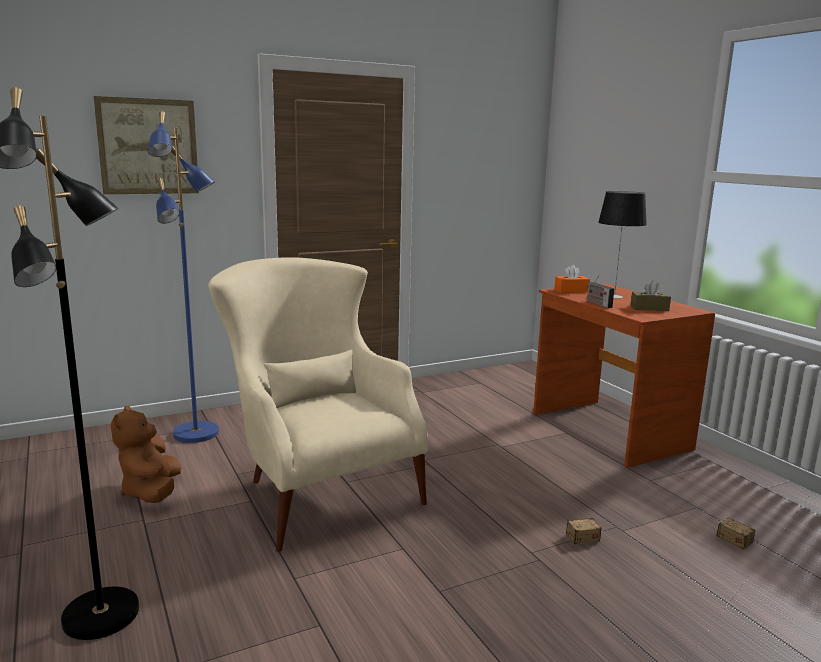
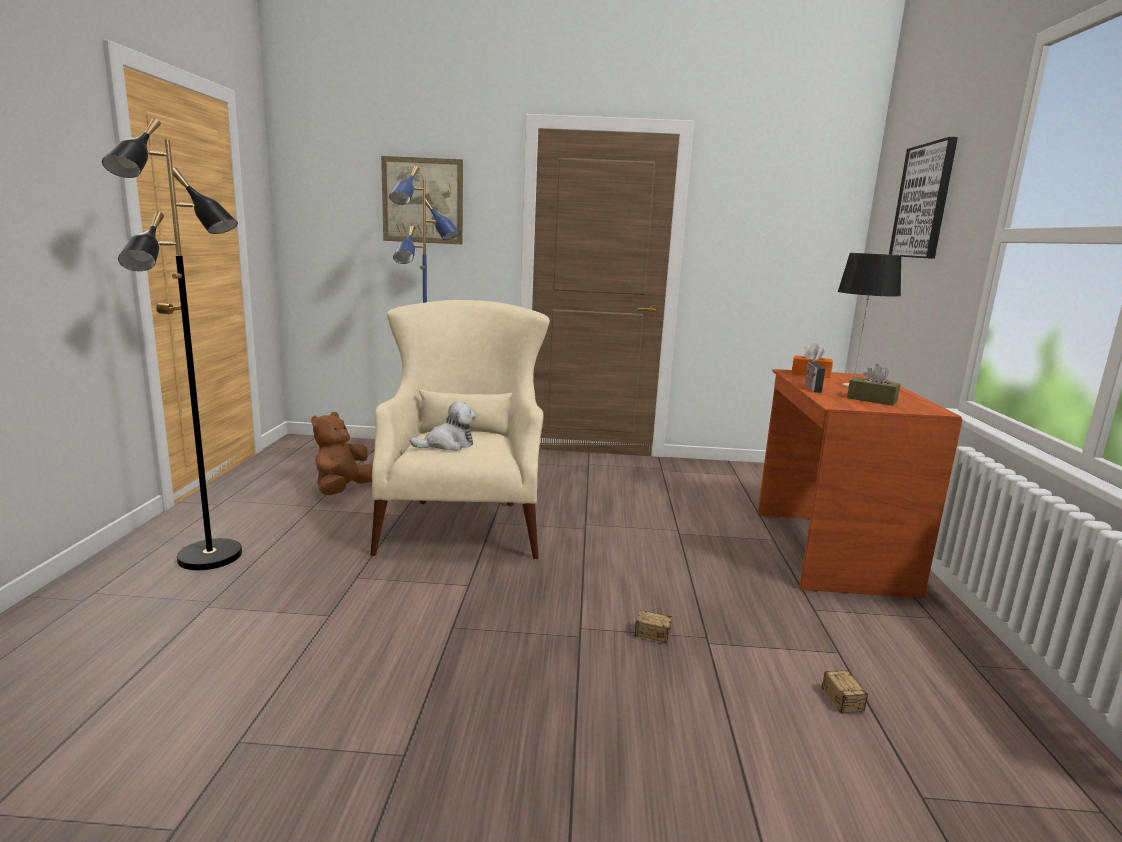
camera: 30 degrees right, 0 degrees up
(328, 416) = (447, 445): none -> plush toy
(617, 143) = (924, 201): none -> picture

